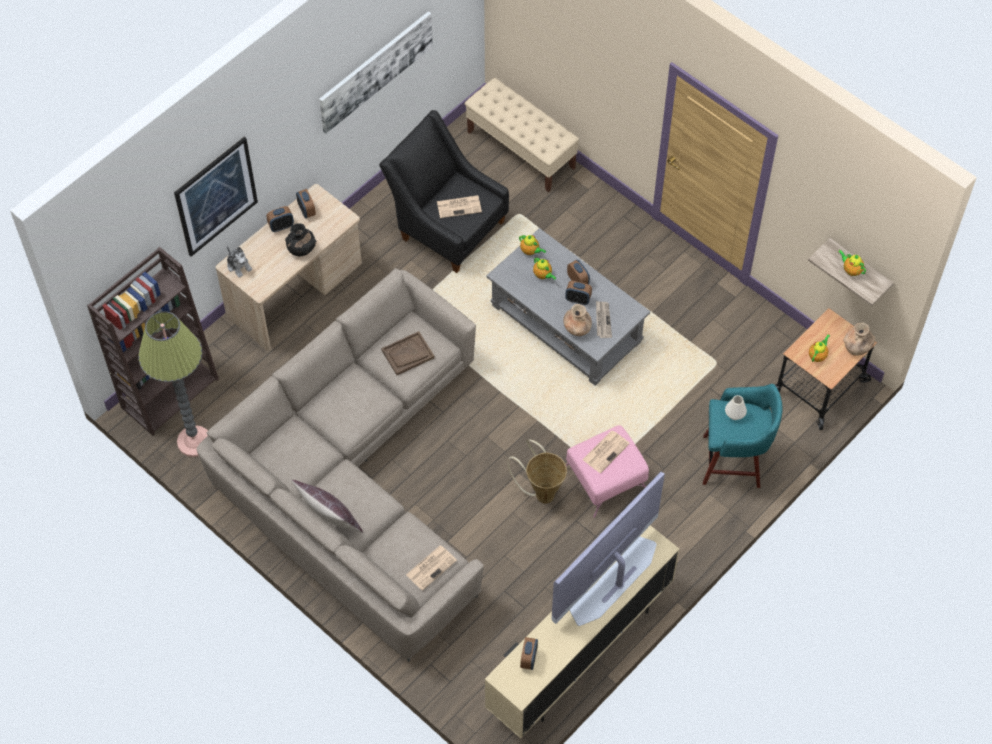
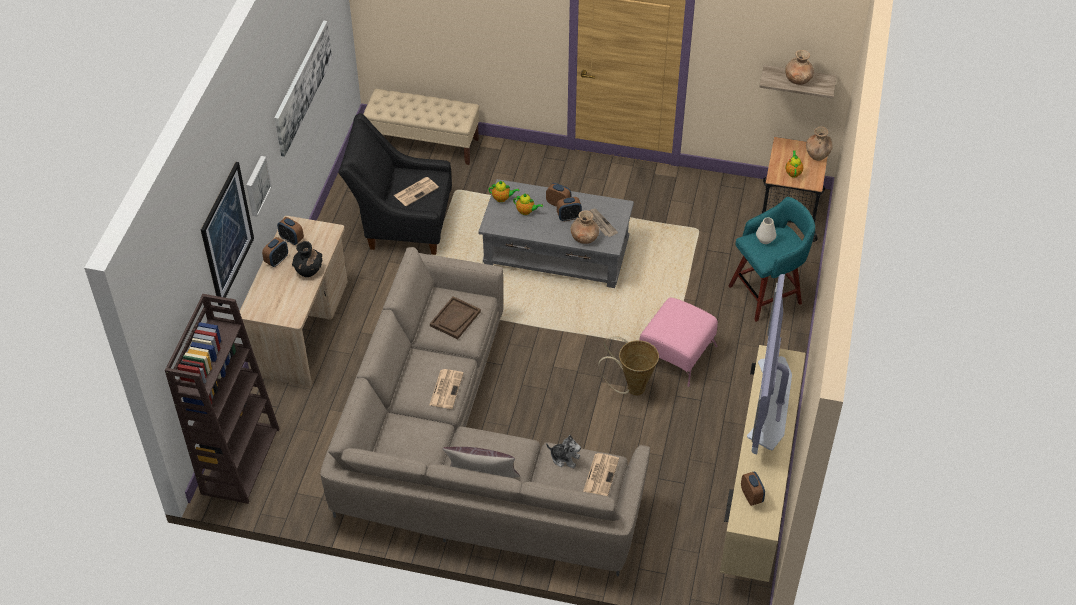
camera: 30 degrees left, 10 degrees down
(194, 442) = (292, 490): floor lamp -> none
(239, 265) = (259, 307): plush toy -> plush toy (564, 458)
(275, 156) = (256, 185): none -> picture
(606, 451) = (675, 320): newspaper -> newspaper (446, 388)
(851, 270) = (798, 80): teapot -> brown vase

